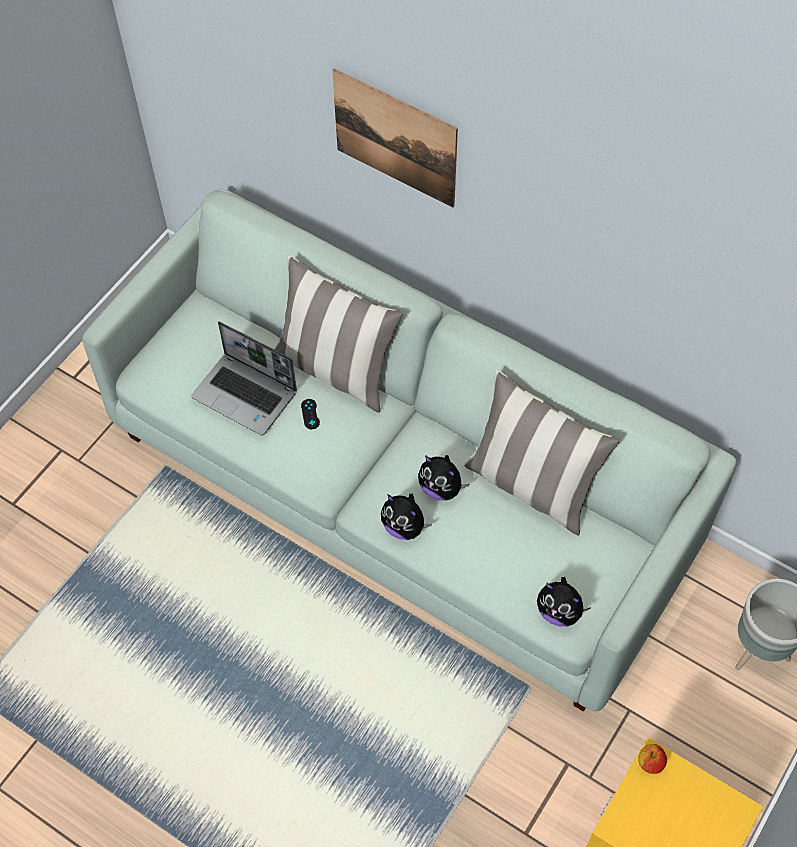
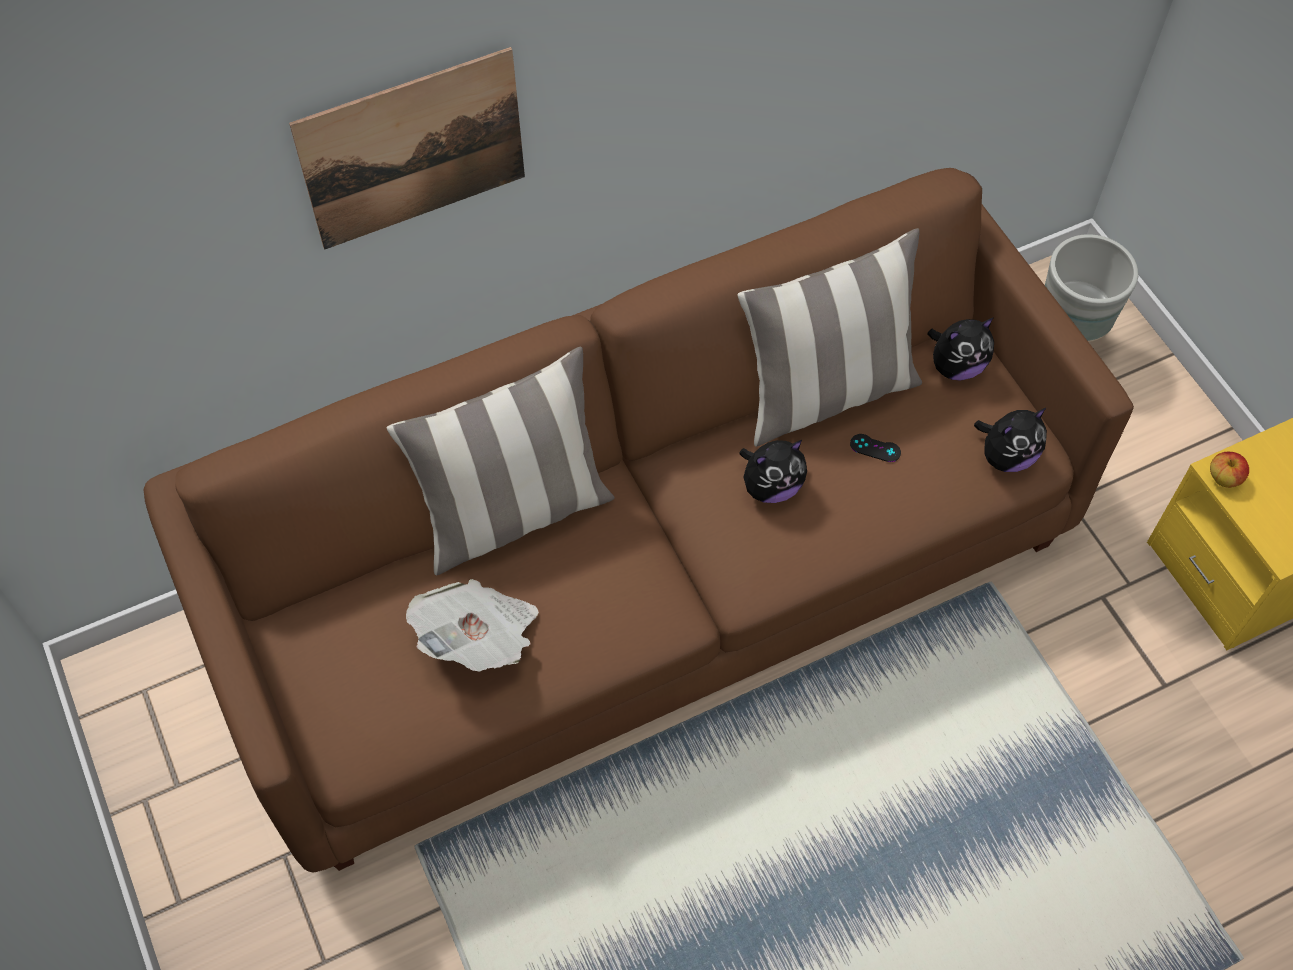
camera: 60 degrees left, 0 degrees up
(246, 395) = (479, 638): laptop -> newspaper
(310, 414) = (564, 576): black game controller -> black game controller (875, 448)
(400, 489) = (646, 578): white sofa -> brown sofa
(404, 526) = (796, 556): plush toy -> plush toy (956, 366)

